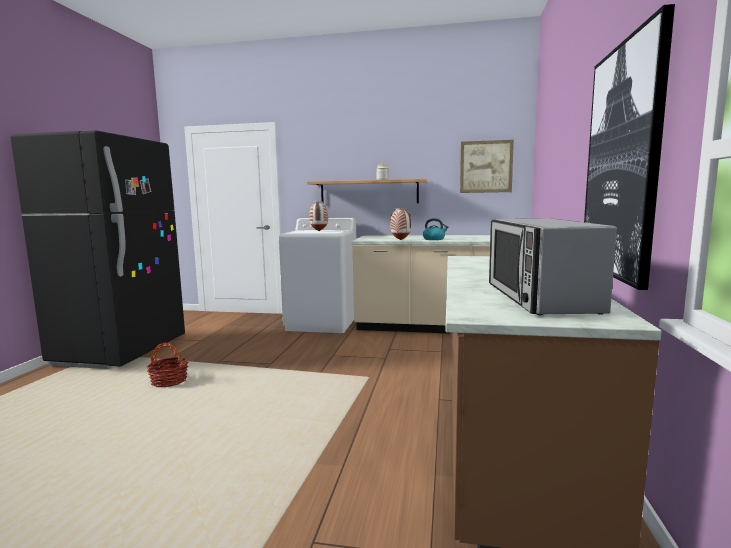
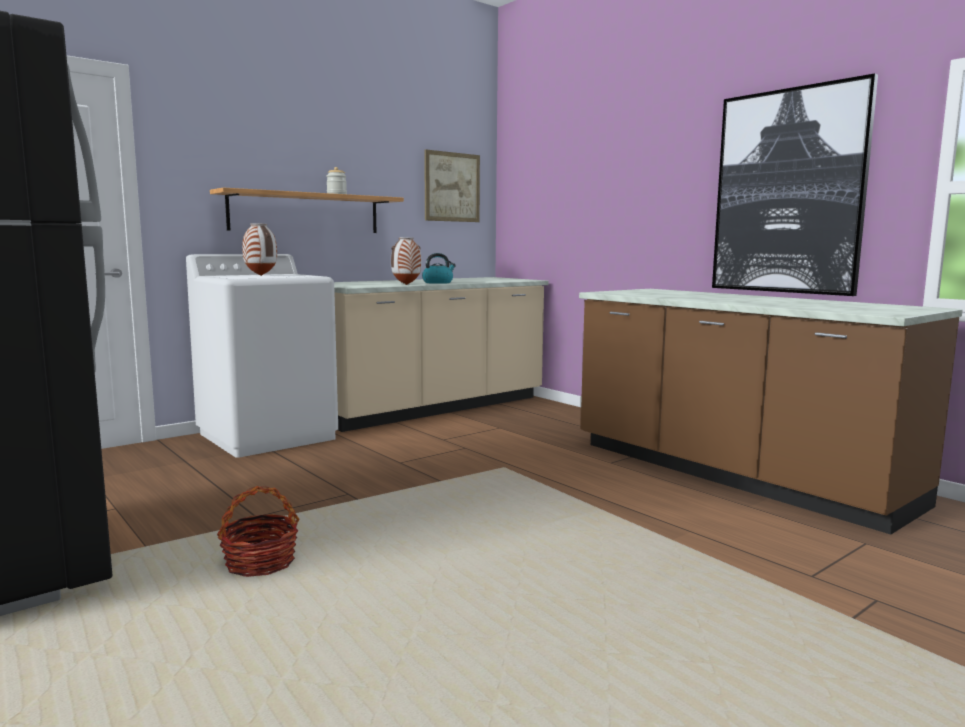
camera: 50 degrees left, 0 degrees up
(539, 298) = (843, 305): microwave -> none

